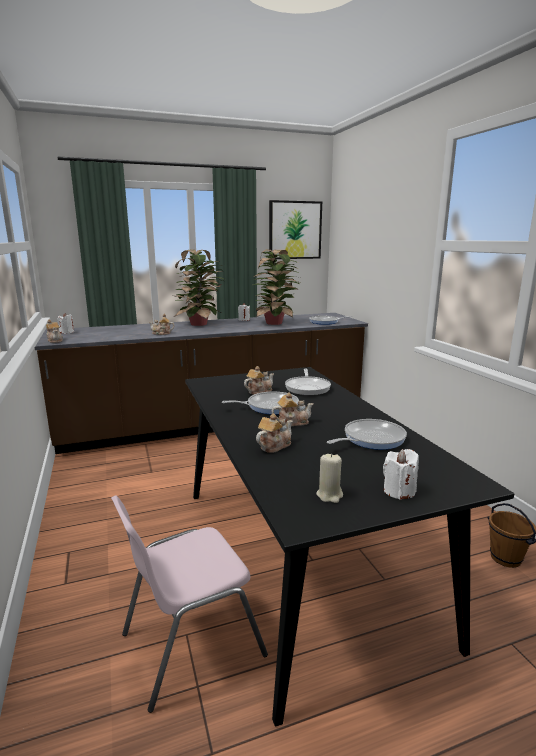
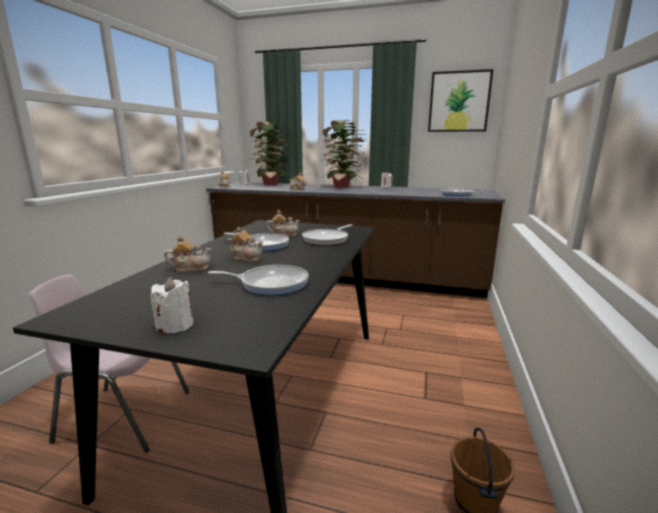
camera: 35 degrees right, 0 degrees up
(275, 323) = (407, 191): potted plant -> potted plant (272, 184)
(329, 495) = (126, 309): beige candle -> none

